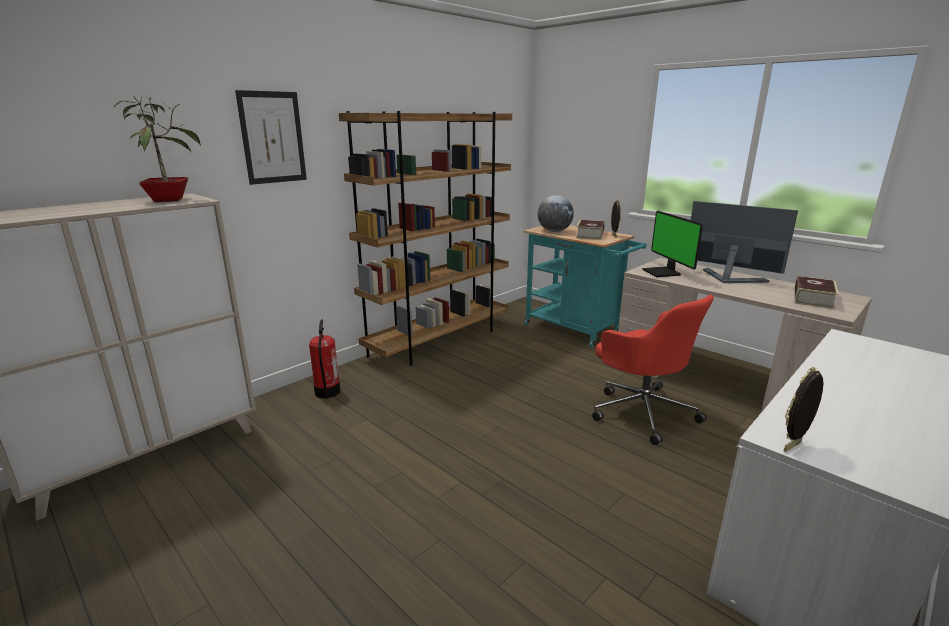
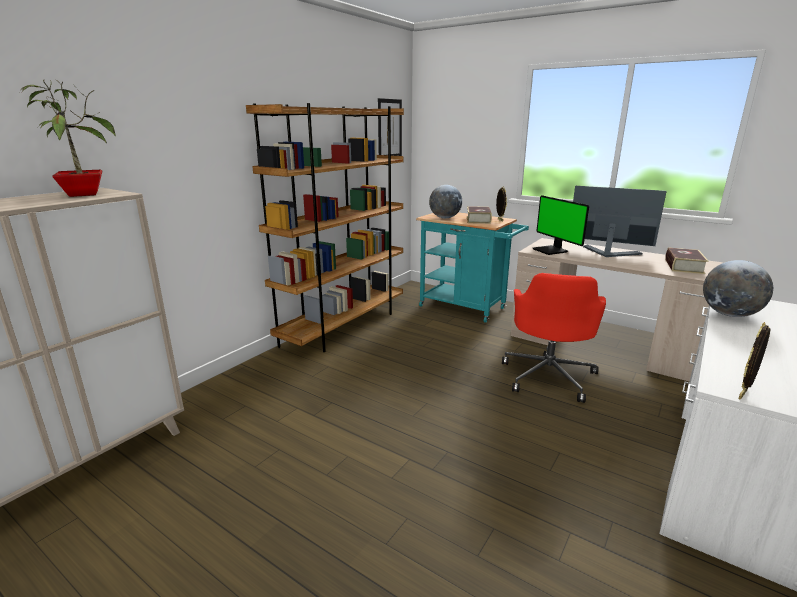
camera: 10 degrees left, 0 degrees up
(272, 137) = (182, 129): picture -> picture (389, 129)
(327, 392) = (248, 385): fire extinguisher -> none
(642, 411) = (548, 376): red office chair -> red office chair turned 60 degrees clockwise
(834, 357) = (729, 314): none -> globe

